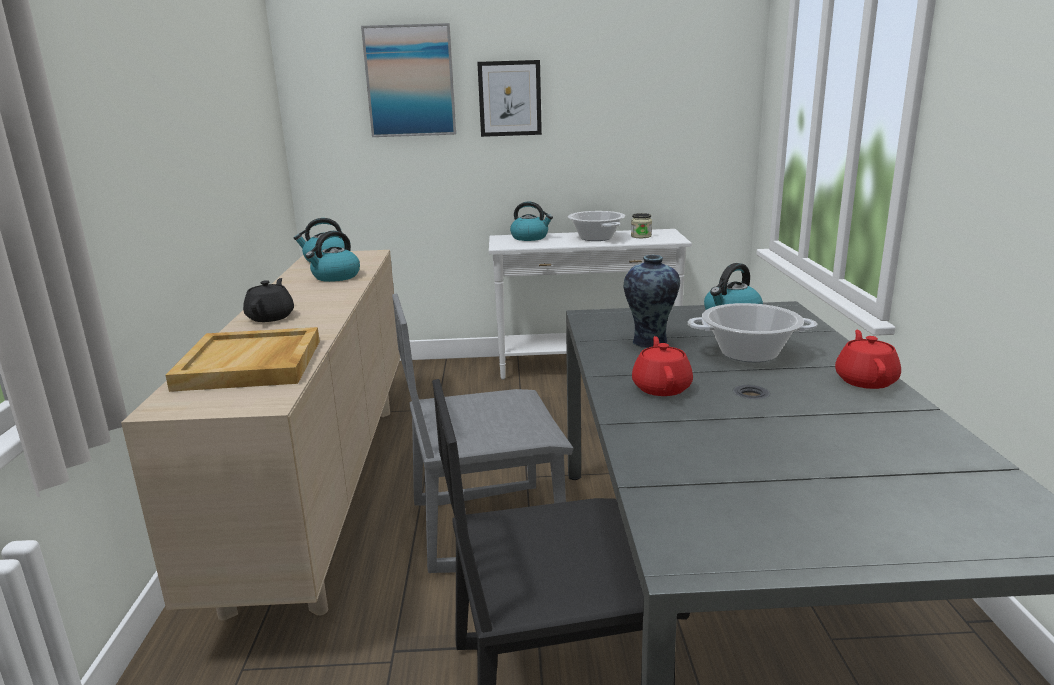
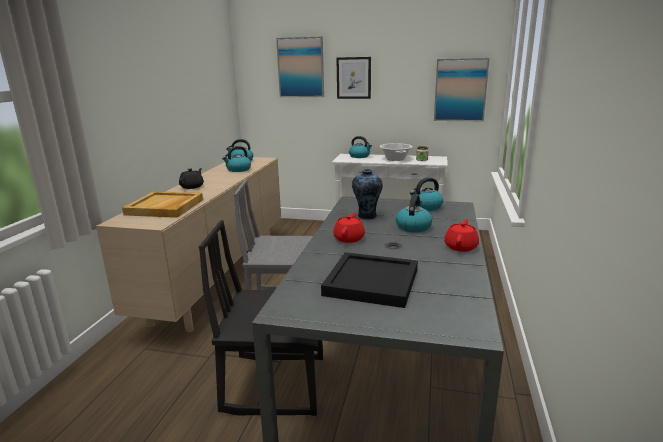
camera: 15 degrees right, 0 degrees up
(693, 115) = (460, 90): none -> picture
(749, 353) = (413, 227): cooking pot -> kettle
(792, 469) = (372, 282): none -> black tray

